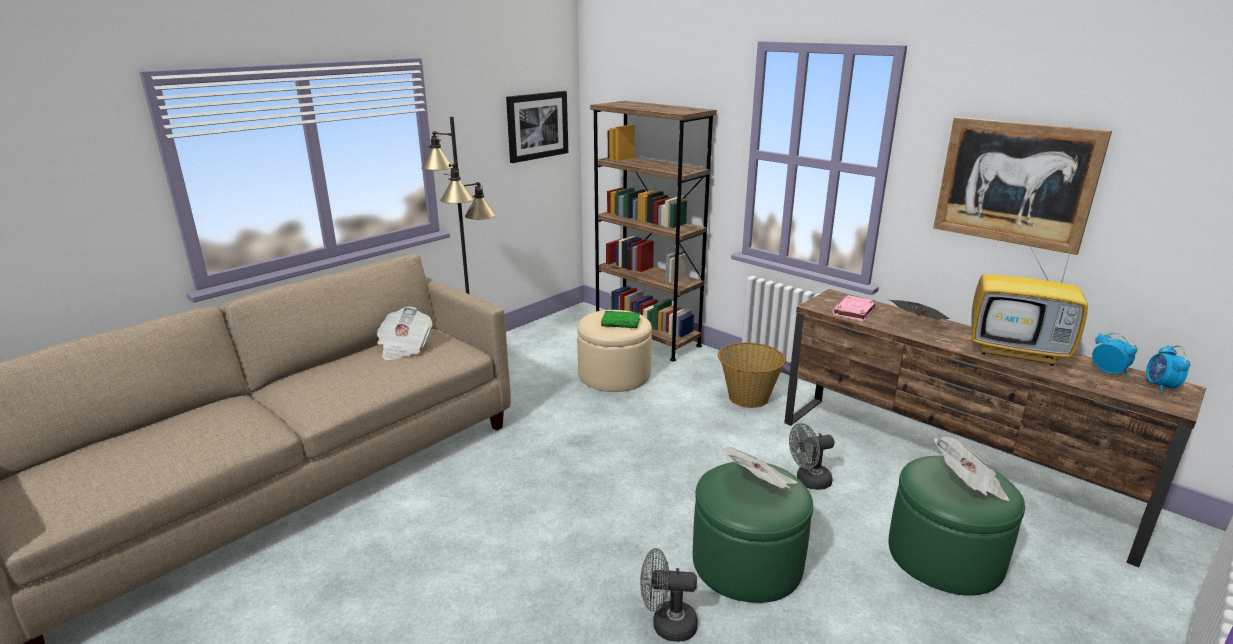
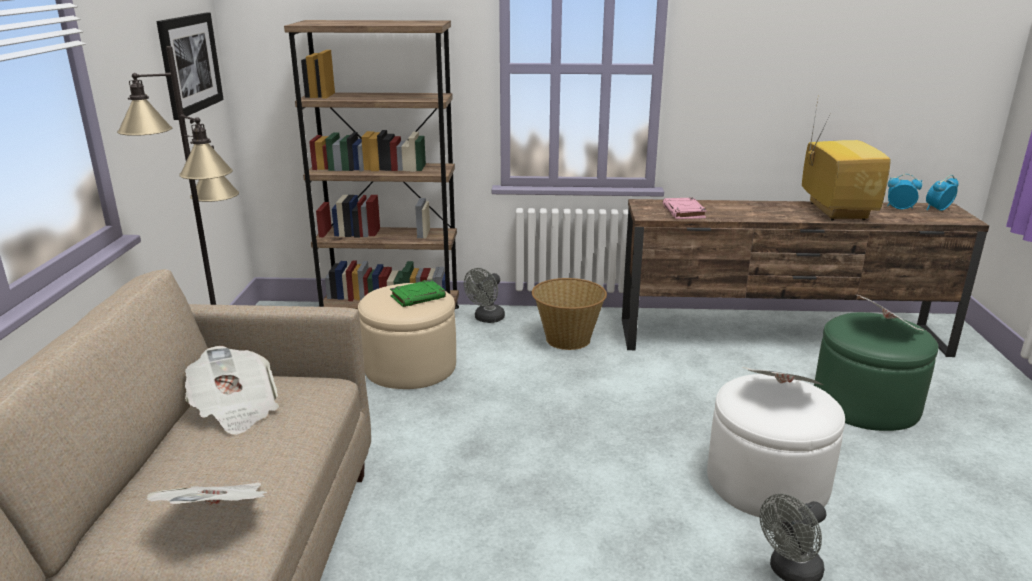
camera: 40 degrees left, 0 degrees up
(747, 562) = (767, 482): green ottoman -> white ottoman
(808, 481) = (712, 391): grey fan -> grey fan (486, 319)
(917, 325) = (744, 210): newspaper -> newspaper (219, 517)
(1015, 183) = (785, 62): picture -> none
(1018, 352) = (834, 211): television -> television turned 75 degrees counterclockwise
(1160, 387) = (937, 209): alarm clock -> alarm clock turned 90 degrees clockwise

